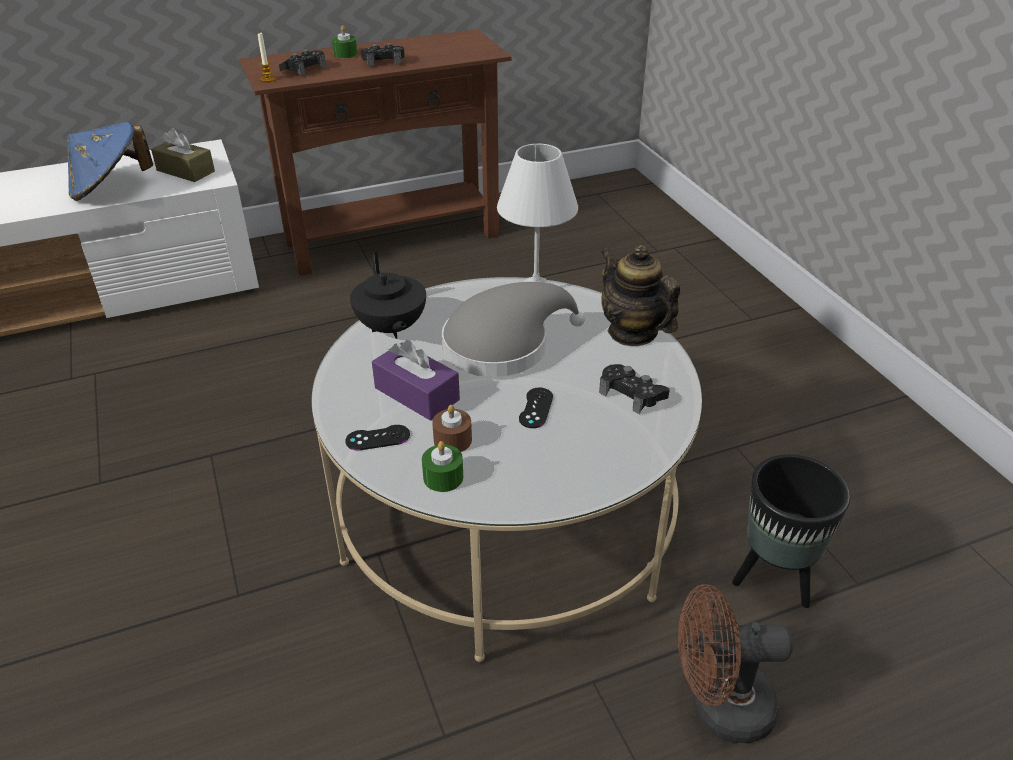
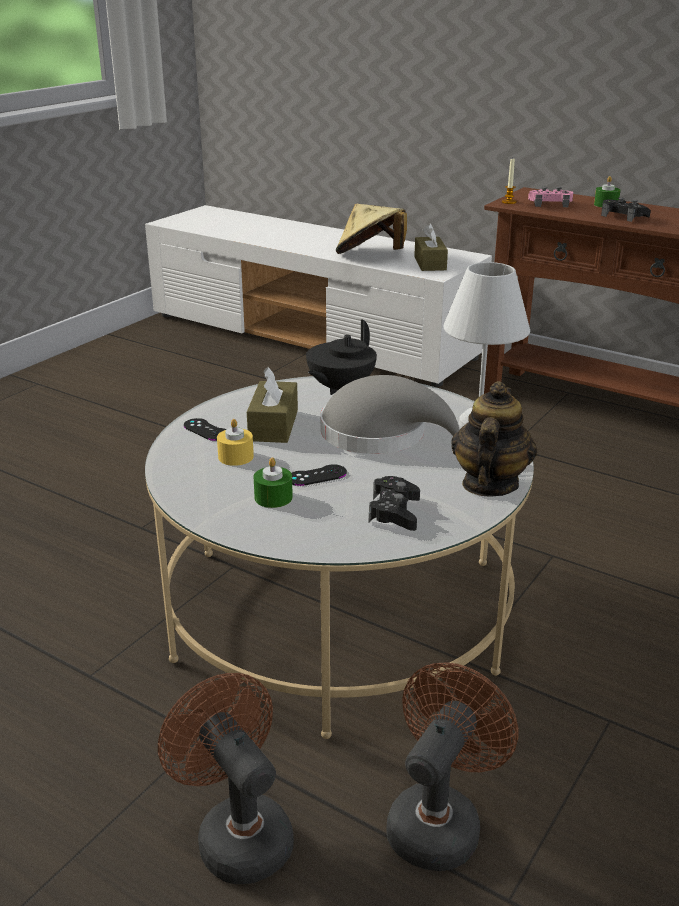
camera: 55 degrees right, 10 degrees down
(110, 188) = (370, 256): blue hat -> beige hat
(304, 69) = (550, 204): black game controller -> pink game controller
(417, 394) = (273, 425): purple tissue box -> brown tissue box
(443, 477) = (189, 468): green candle -> green candle (273, 497)
(452, 440) = (236, 457): brown candle -> yellow candle
(773, 580) = (439, 821): black planter -> brown fan

